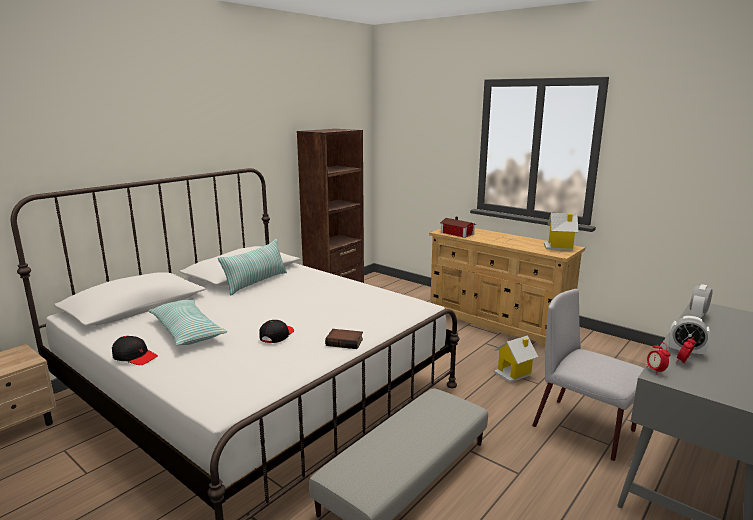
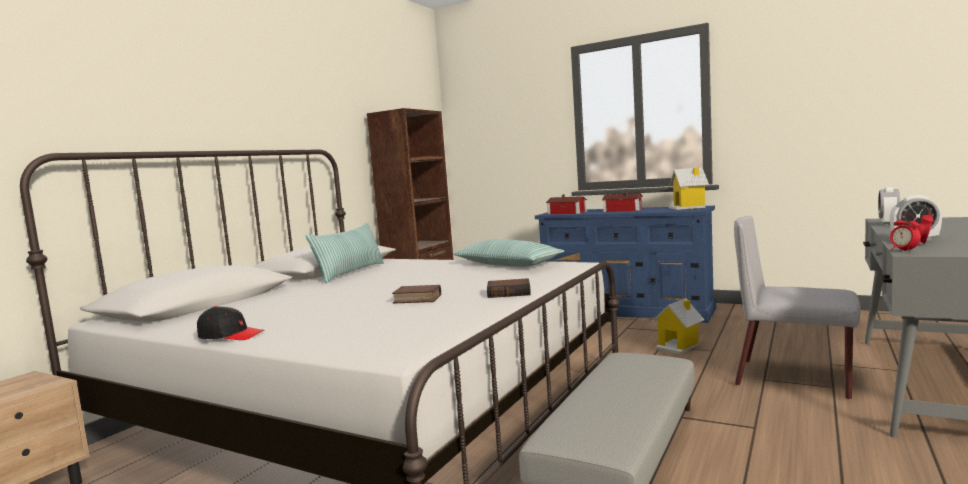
camera: 10 degrees left, 10 degrees down
(187, 331) = (289, 310): pillow -> pillow (507, 264)
(277, 336) = (416, 299): black cap -> book
(498, 321) = (627, 310): beige dresser -> blue dresser
(503, 239) = (622, 210): none -> toy house

